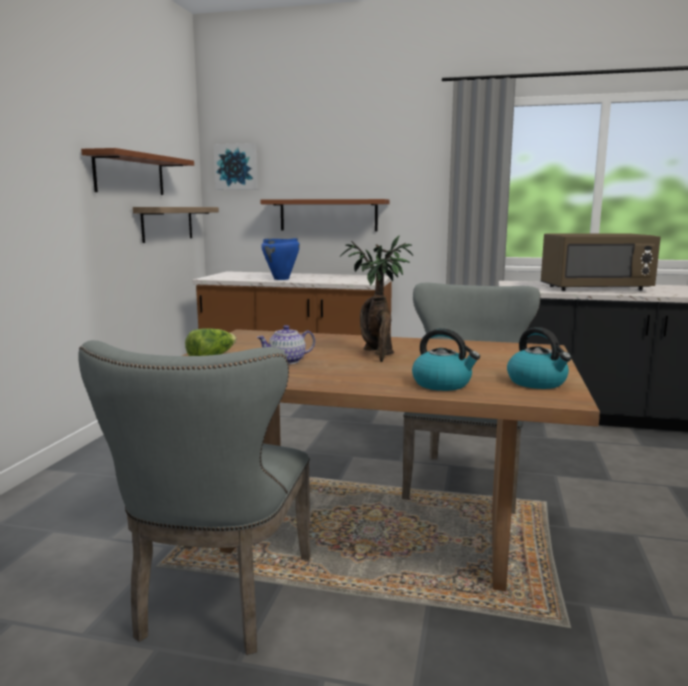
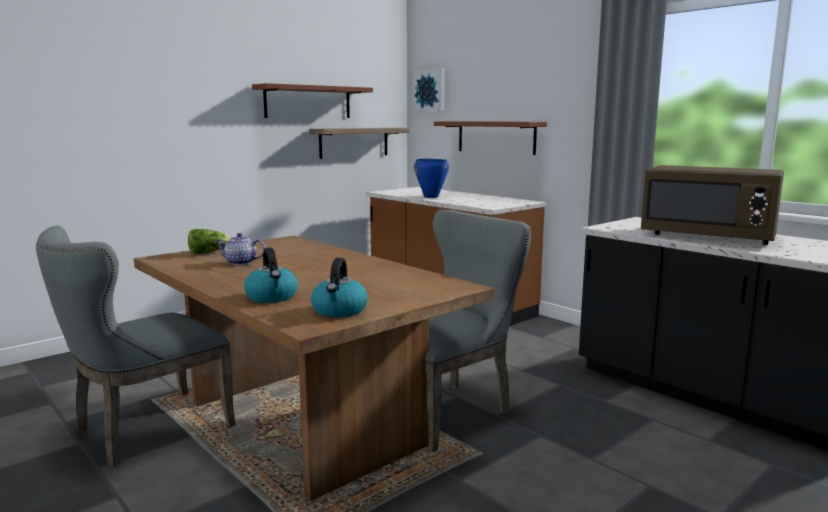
camera: 35 degrees right, 0 degrees up
(378, 354) = (314, 268): potted plant -> none

